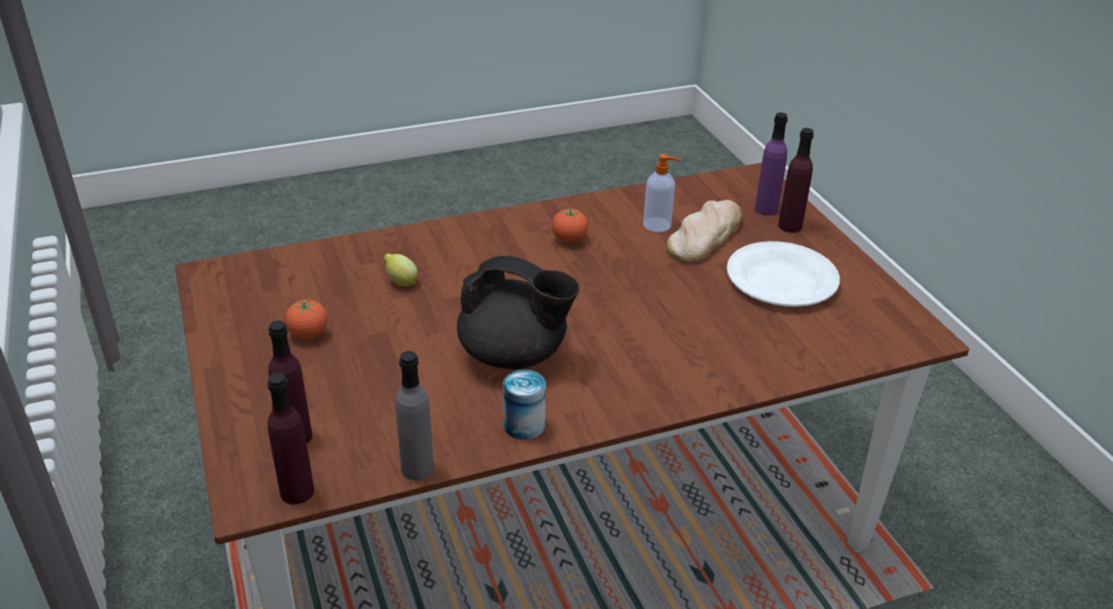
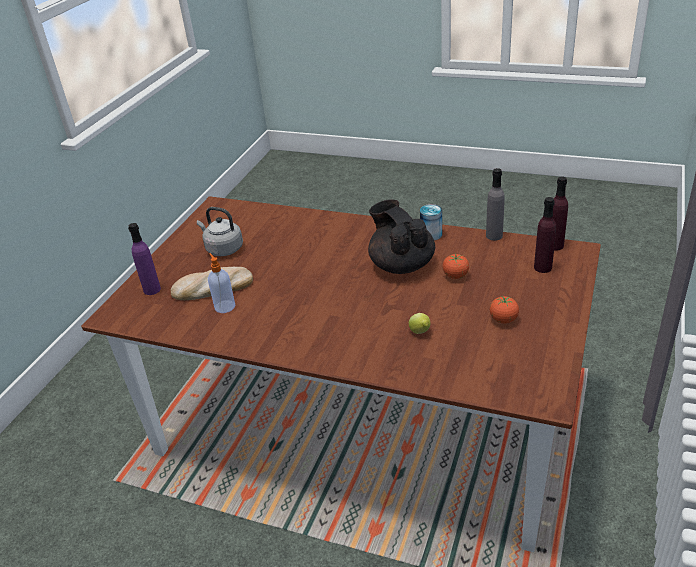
camera: 135 degrees left, 0 degrees up
(569, 239) = (287, 319): tomato -> tomato (455, 276)
(781, 279) = (223, 249): white plate -> grey kettle
(790, 226) = (162, 274): purple bottle -> none

